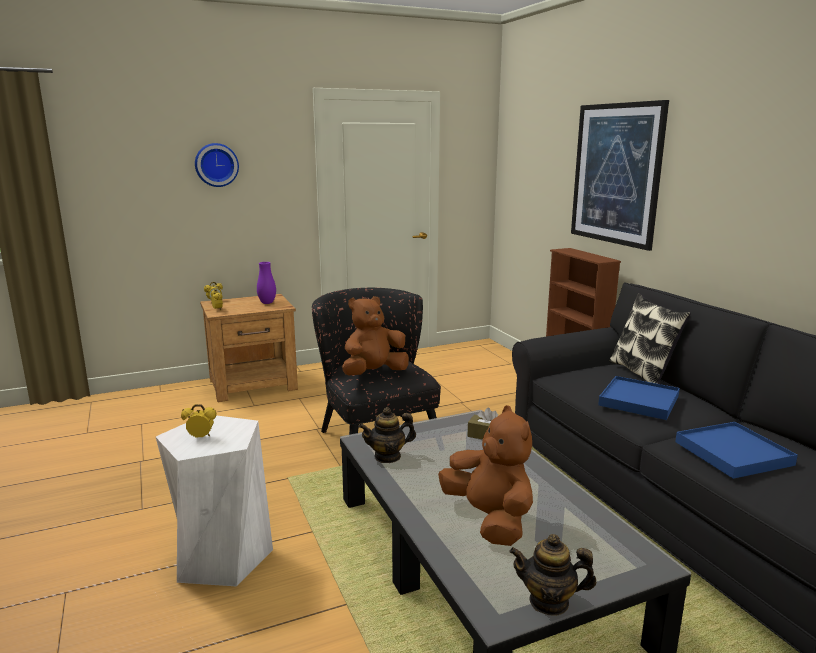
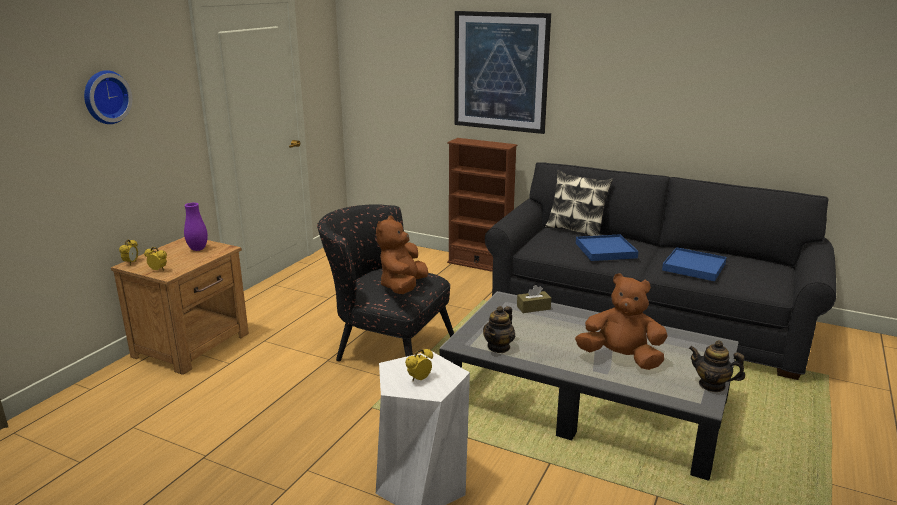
camera: 40 degrees left, 5 degrees up
(549, 601) = (712, 385): teapot -> teapot turned 60 degrees clockwise

